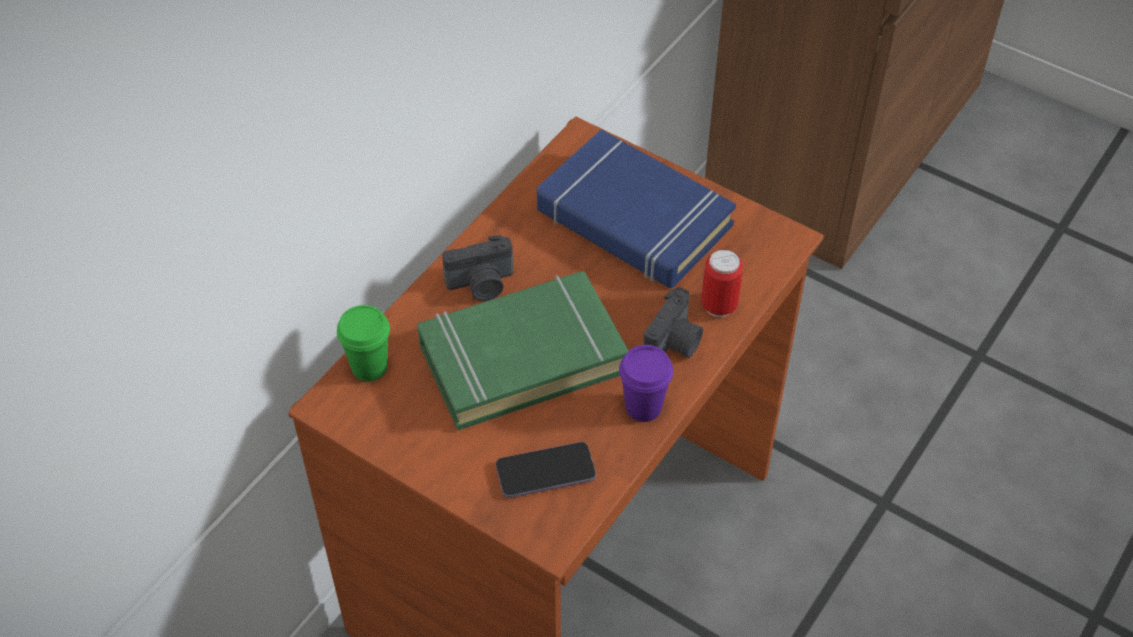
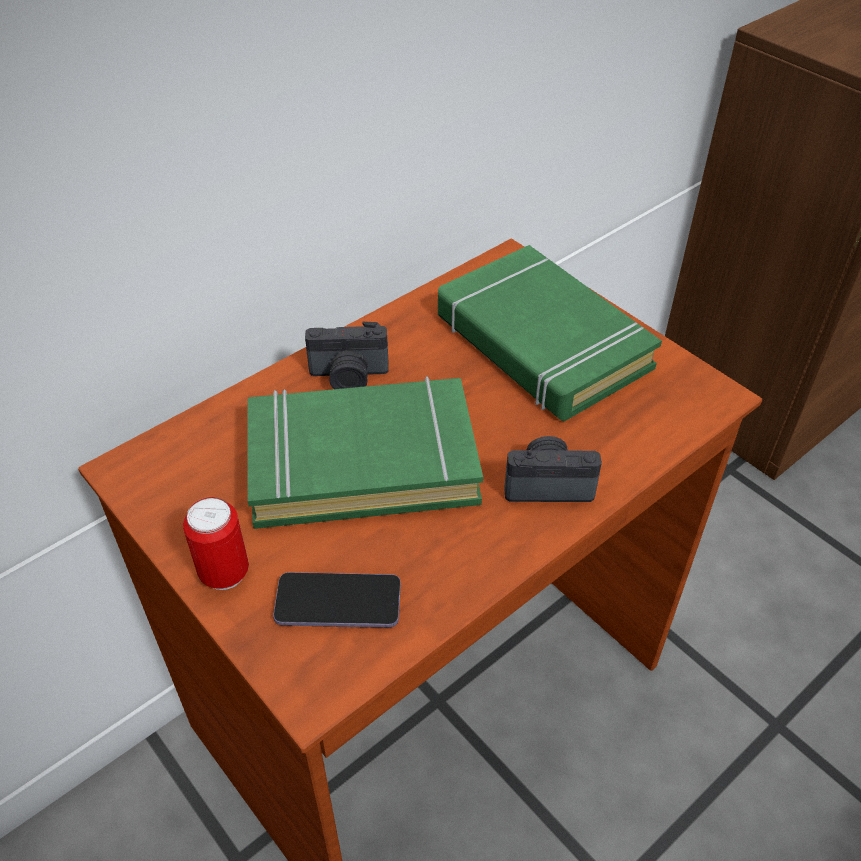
camera: 15 degrees right, 5 degrees down
(369, 367) = (188, 438): green cup -> none
(633, 219) = (541, 343): blue book -> green book
(643, 407) = (487, 550): purple cup -> none
(674, 344) = (548, 484): camera -> camera turned 135 degrees counterclockwise
(719, 306) = (615, 451): can -> can (224, 573)

